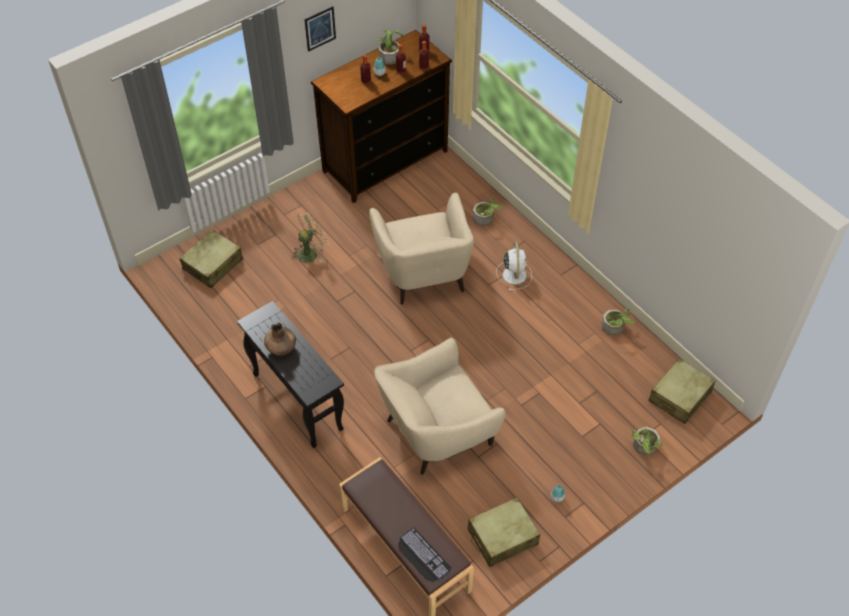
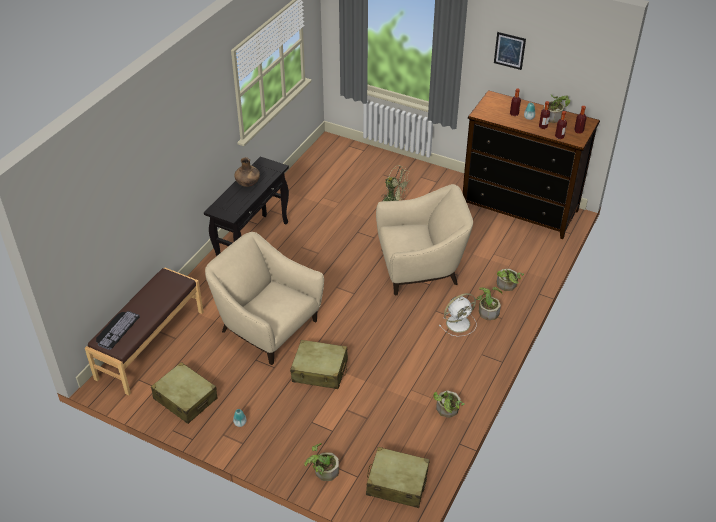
camera: 65 degrees right, 10 degrees down
(213, 264) = (348, 161): beige suitcase -> beige suitcase (320, 371)
(424, 272) = (420, 268): beige armchair -> beige armchair turned 150 degrees counterclockwise
(509, 246) = (487, 310): none -> potted plant

